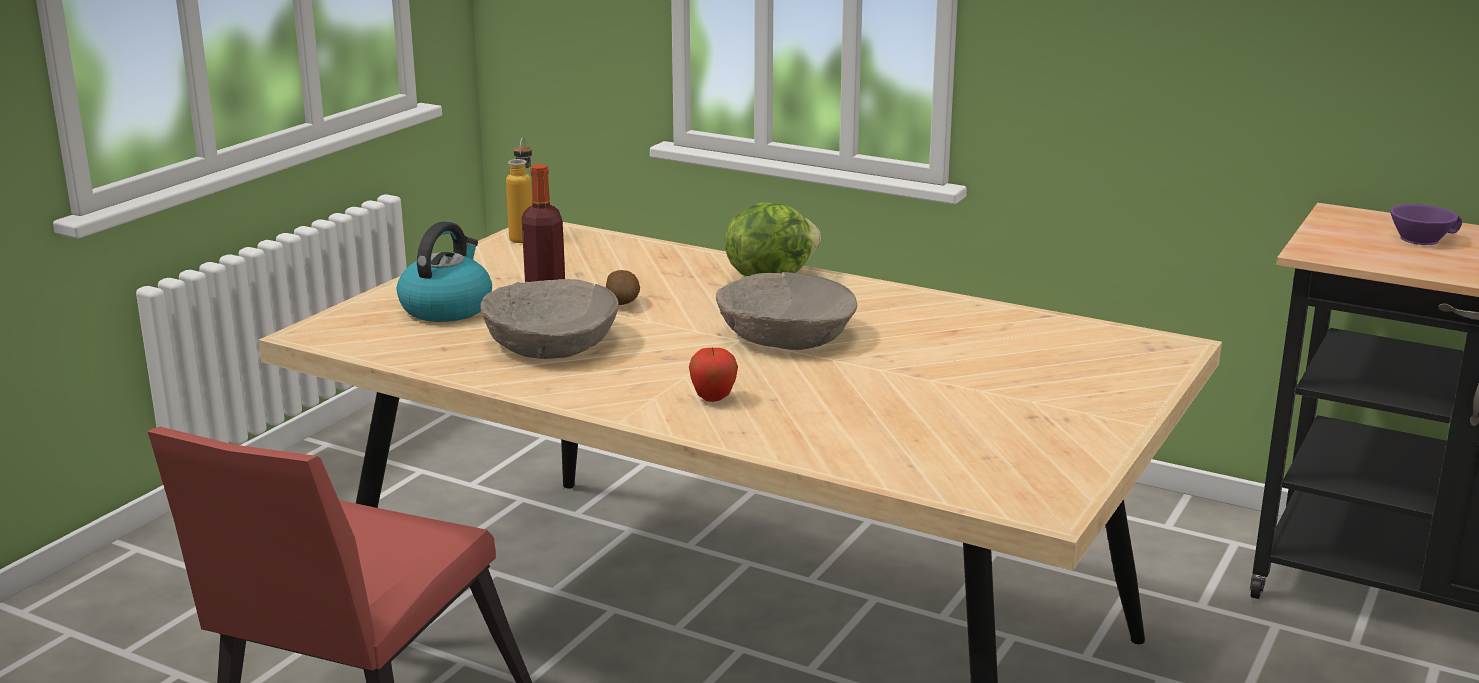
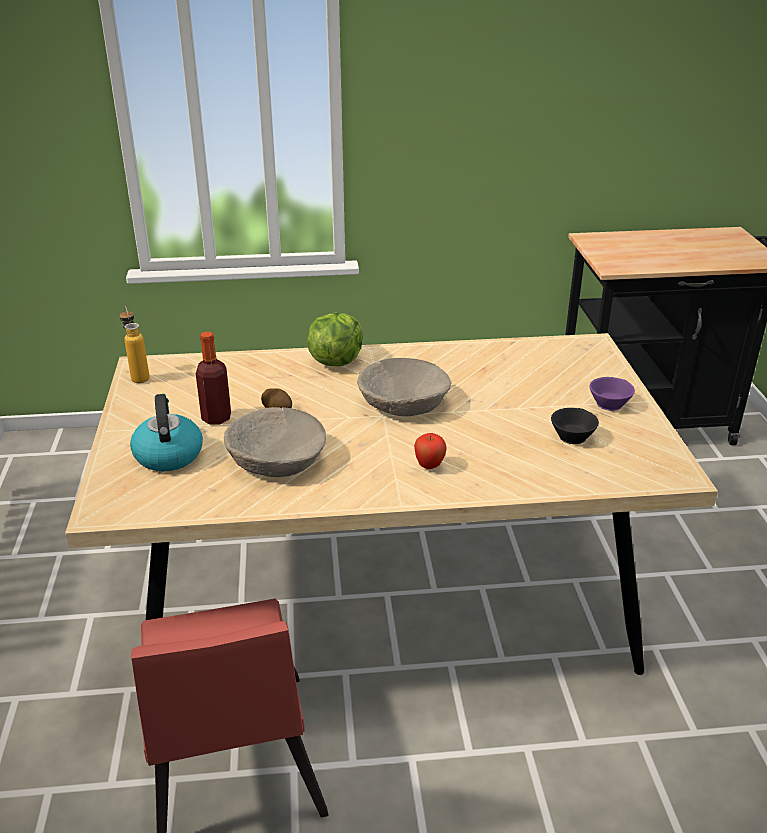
camera: 35 degrees left, 10 degrees up
(956, 425) = (571, 435): none -> black cup
(1420, 238) = (640, 245): purple cup -> purple cup (608, 402)

